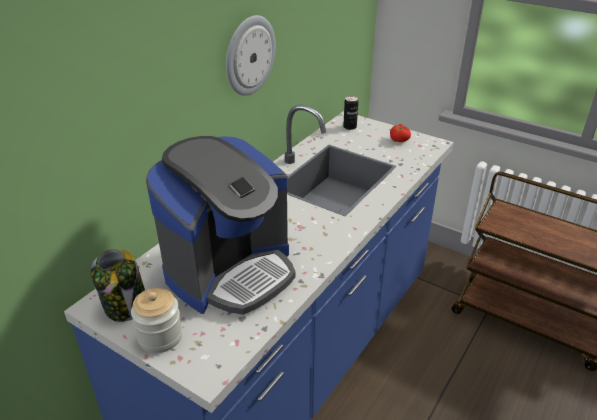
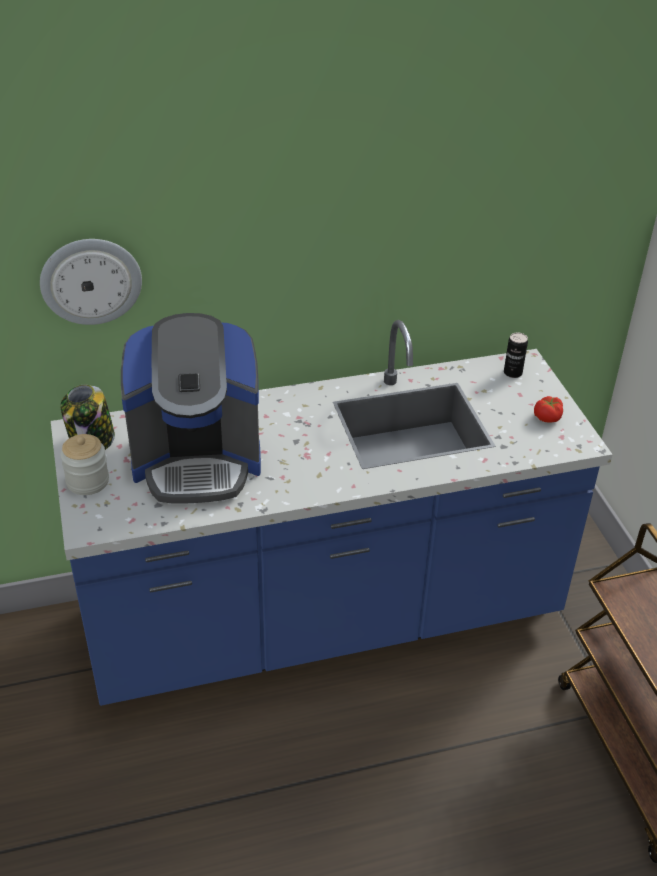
camera: 40 degrees right, 5 degrees up
(249, 55) = (351, 244): wall clock -> wall clock (91, 280)

